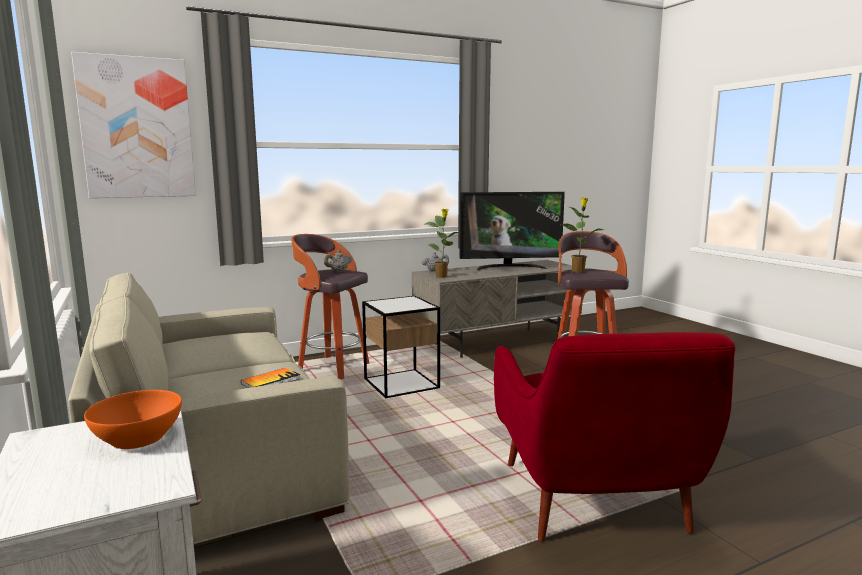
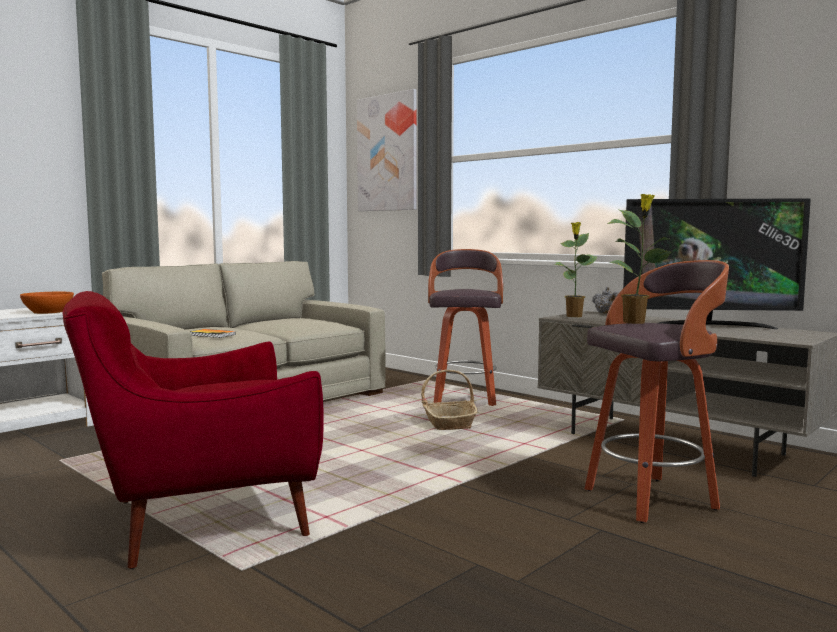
camera: 70 degrees right, 5 degrees down
(338, 271) = (469, 290): grey teapot -> none
(401, 384) = (449, 423): side table -> basket
(509, 267) = (708, 326): television -> television turned 60 degrees counterclockwise

